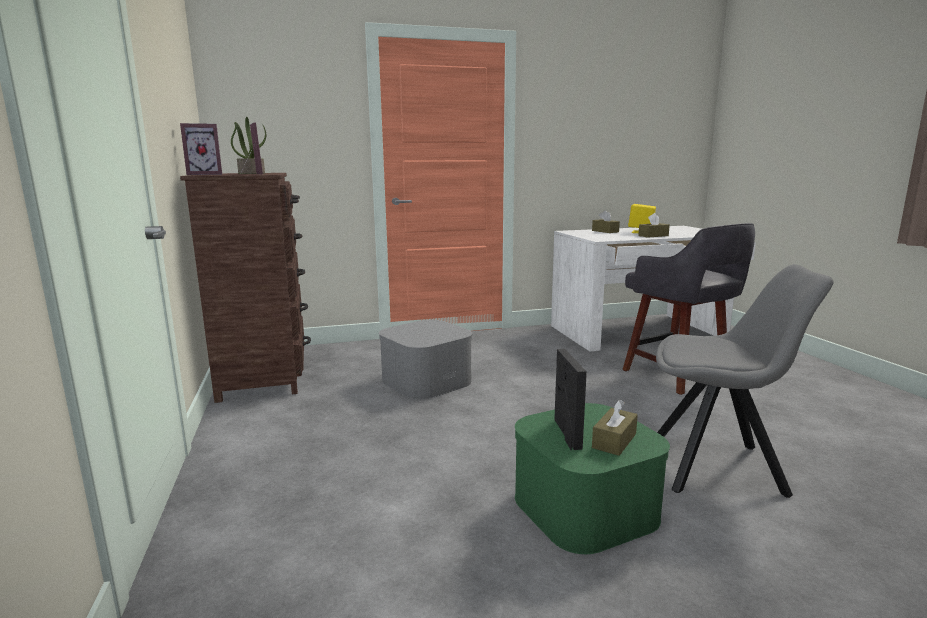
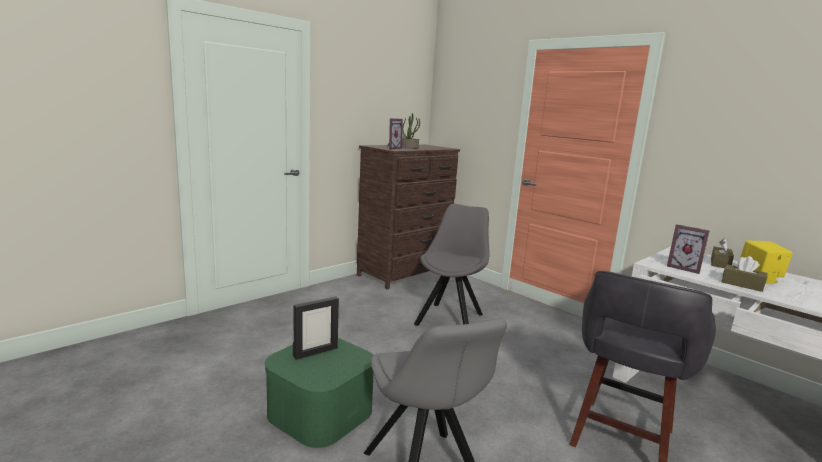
camera: 60 degrees right, 0 degrees up
(205, 174) = (380, 145): picture frame -> picture frame (684, 268)
(426, 380) = (450, 319): grey storage box -> grey chair
(614, 441) = (315, 369): brown tissue box -> none

